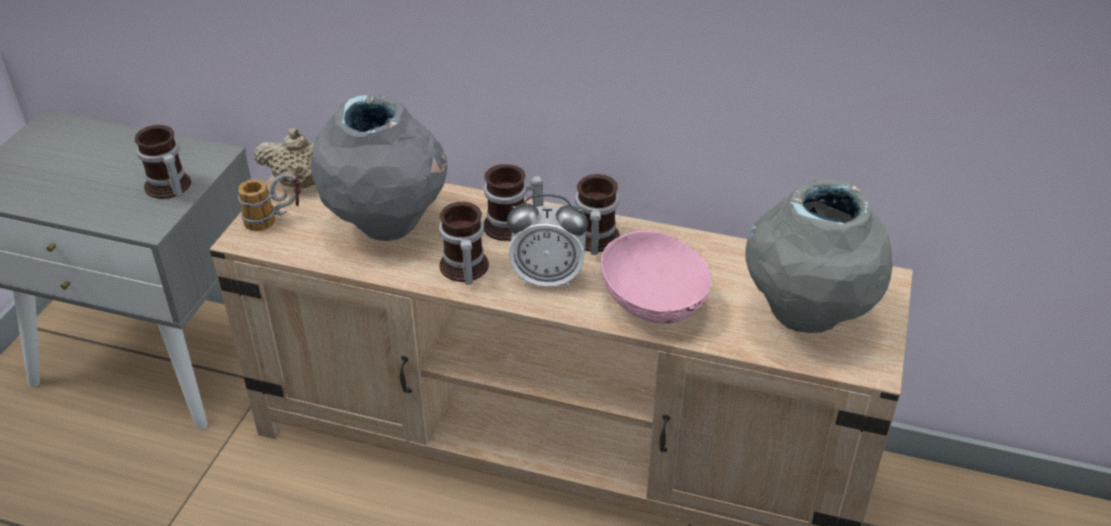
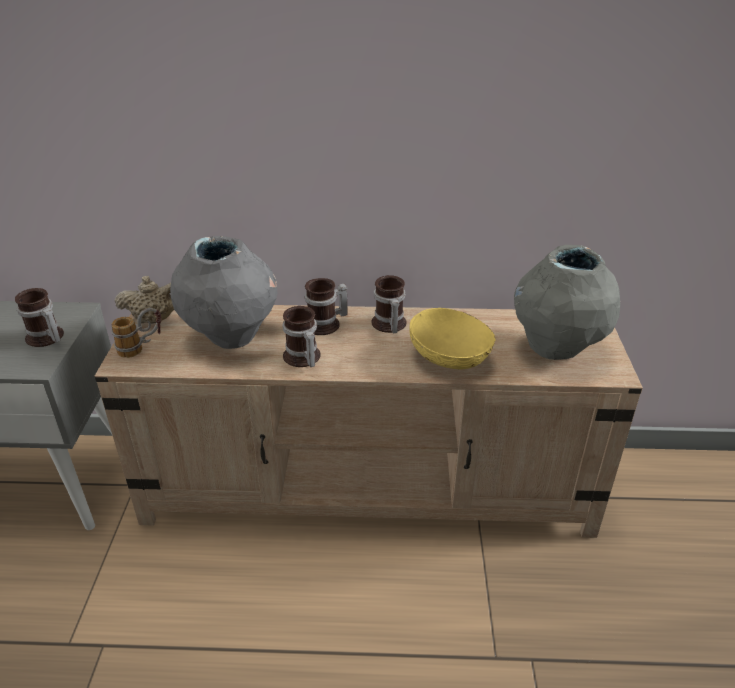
camera: 15 degrees left, 5 degrees down
(547, 278) = (366, 354): alarm clock -> none
(654, 303) = (450, 358): pink bowl -> yellow bowl

